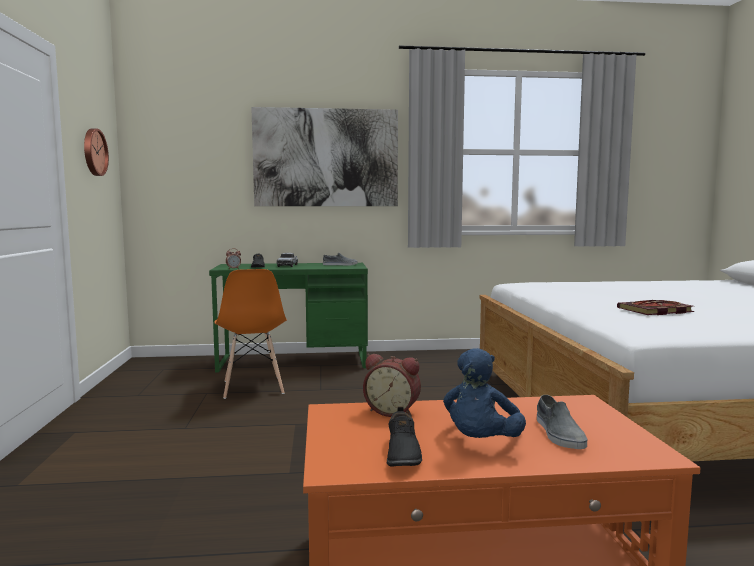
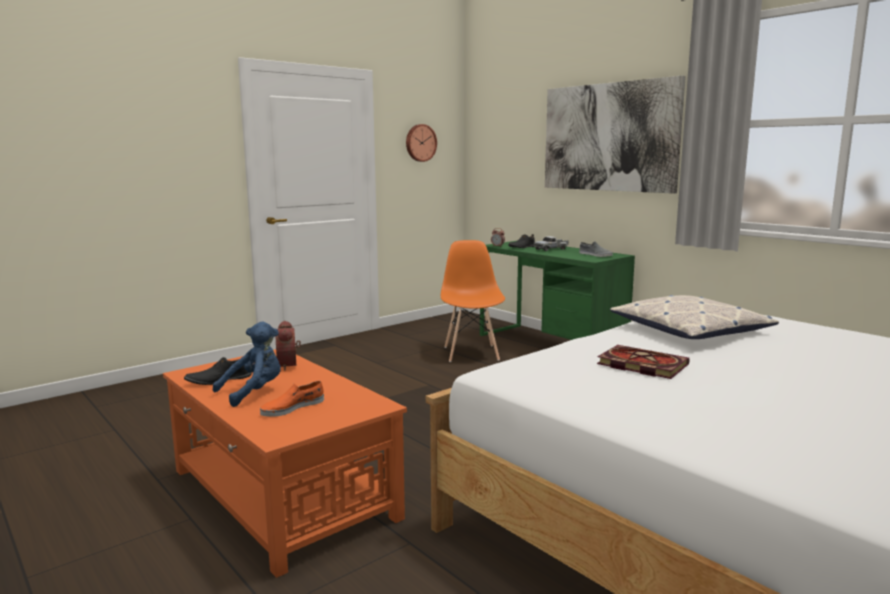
camera: 55 degrees right, 5 degrees up
(253, 387) = (471, 353): orange chair -> orange chair turned 135 degrees clockwise
(481, 442) = (254, 392): blue plush toy -> blue plush toy turned 150 degrees clockwise
(558, 433) = (292, 407): grey shoe -> orange shoe
(577, 293) = (689, 330): none -> pillow

